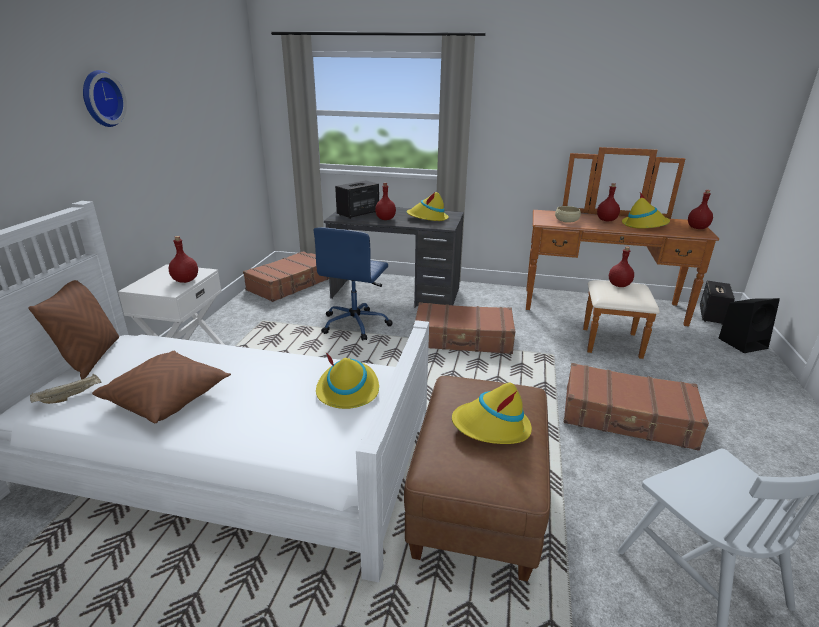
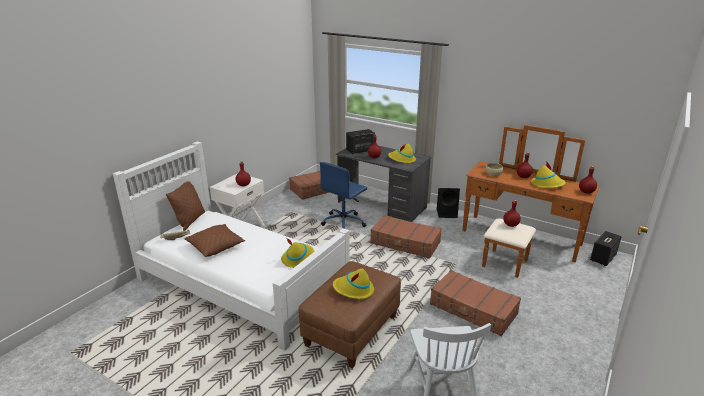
camera: 20 degrees right, 0 degrees up
(100, 98) = (213, 89): wall clock -> none
(743, 343) = (606, 281): black speaker -> black speaker (447, 213)

